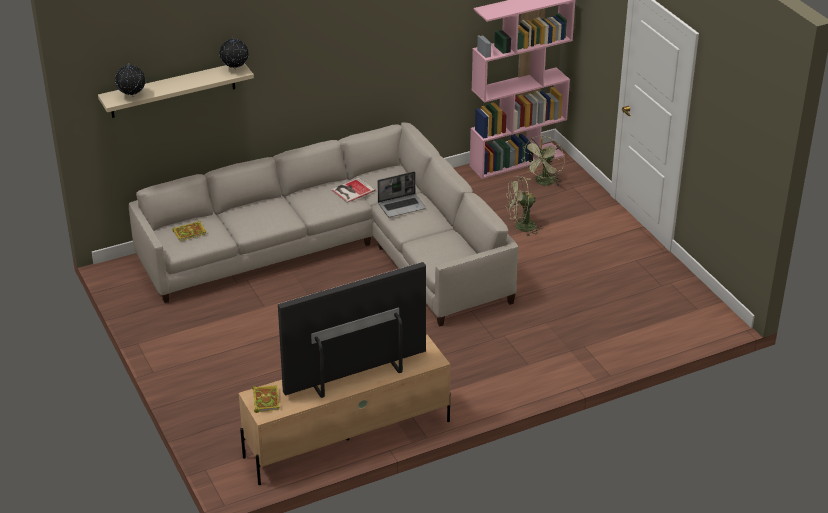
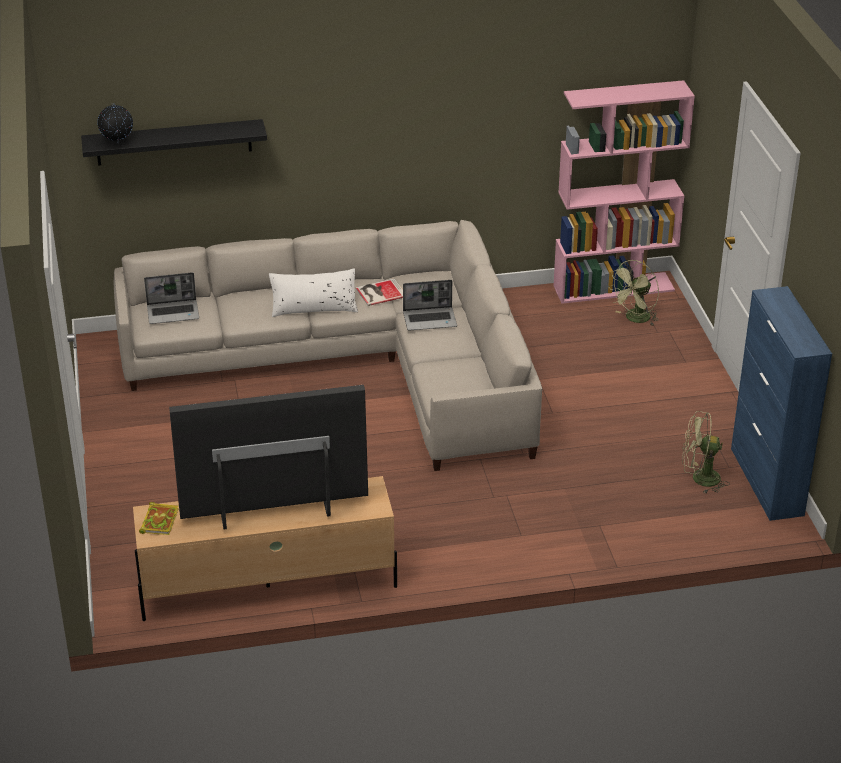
camera: 15 degrees right, 0 degrees up
(173, 90) = (174, 142): beige shelf -> black shelf
(190, 232) = (173, 313): book -> laptop
(235, 69) = (248, 127): globe -> none
(304, 211) = (314, 308): none -> white pillow
(521, 227) = (584, 368): green fan -> green fan (699, 479)
(693, 292) = (766, 482): none -> blue cabinet

